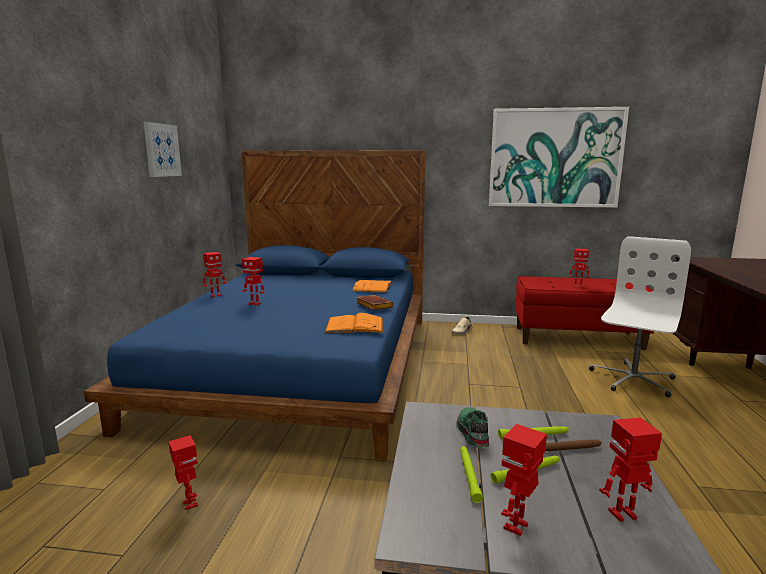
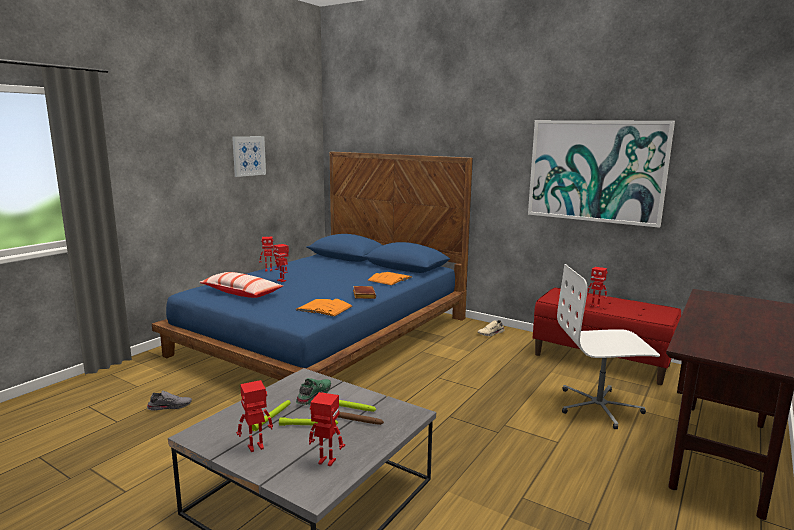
camera: 25 degrees right, 0 degrees up
(189, 504) = (170, 406): toy robot -> grey shoe
(221, 325) = (241, 293): none -> pillow
(632, 379) = (599, 407): white office chair -> white office chair turned 150 degrees counterclockwise

